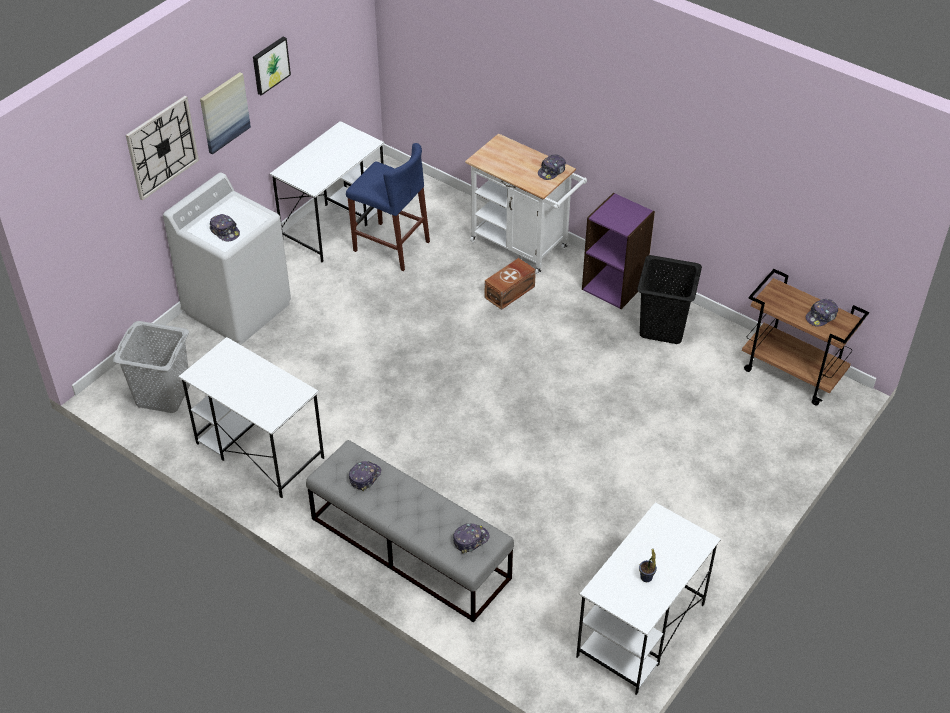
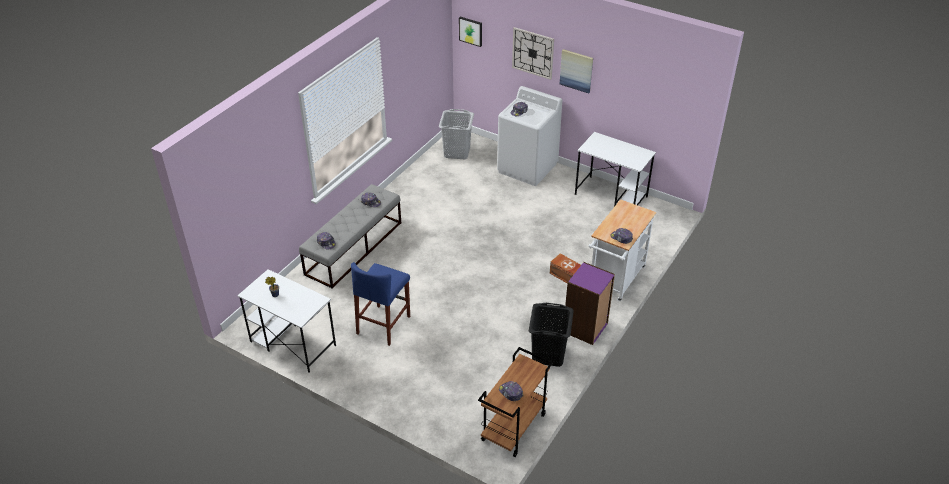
camera: 85 degrees right, 5 degrees down
(259, 450) = (421, 188): white desk -> none
(270, 65) = (615, 73): picture -> picture (471, 31)
(391, 246) = (597, 221): blue stool -> blue stool (383, 325)

